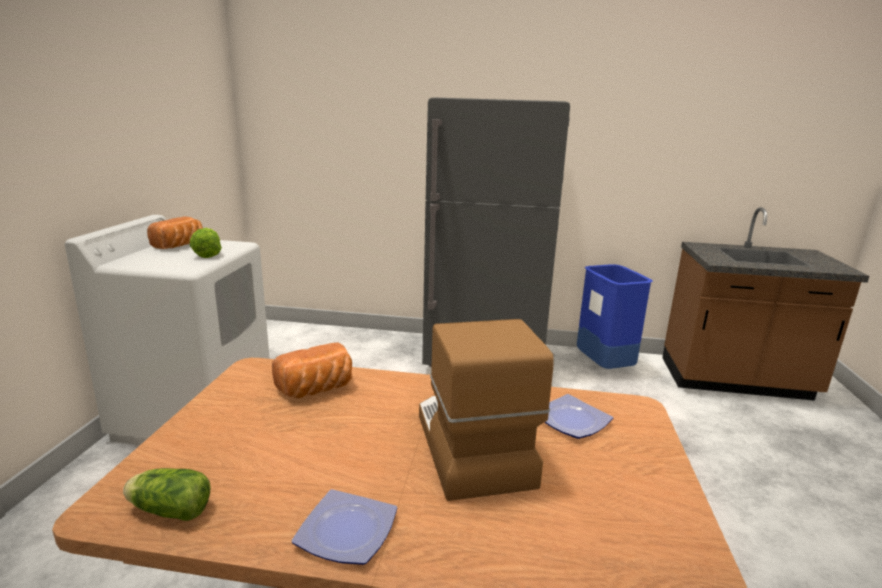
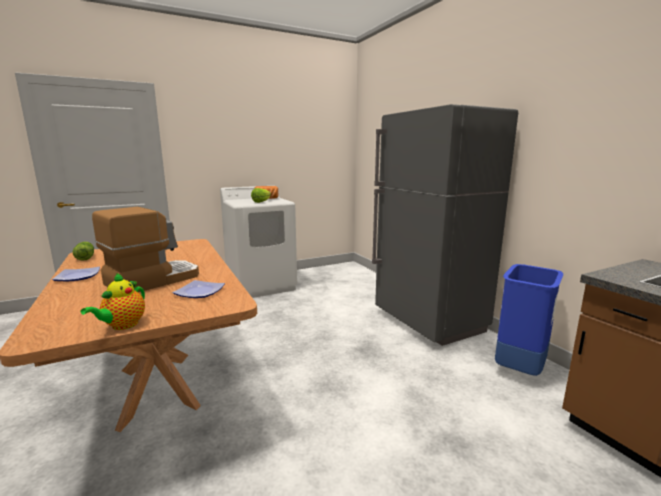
camera: 55 degrees right, 5 degrees down
(317, 389) = (186, 251): bread -> none
(677, 501) = (122, 326): none -> teapot

